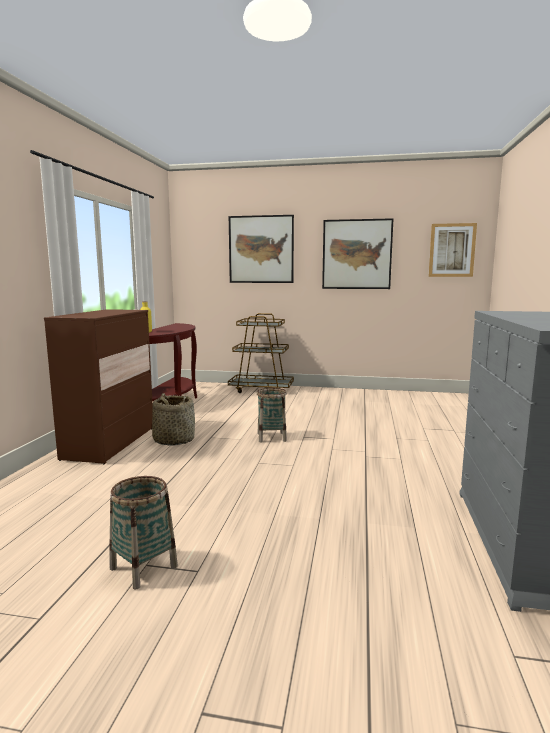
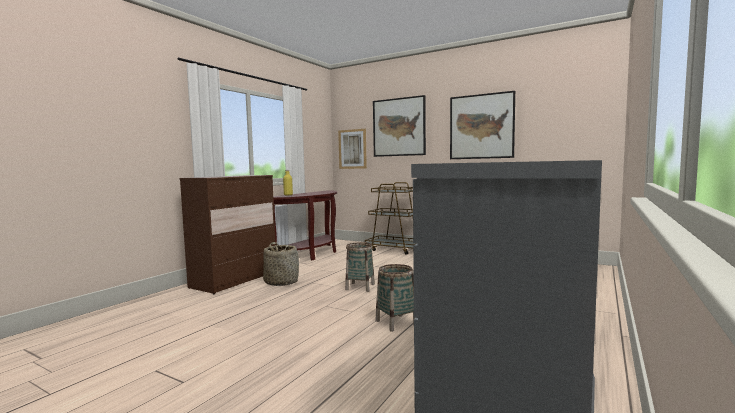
camera: 20 degrees right, 5 degrees down
(143, 567) = (151, 372): basket -> basket (396, 322)
(452, 250) = (577, 117): picture -> picture (352, 149)

